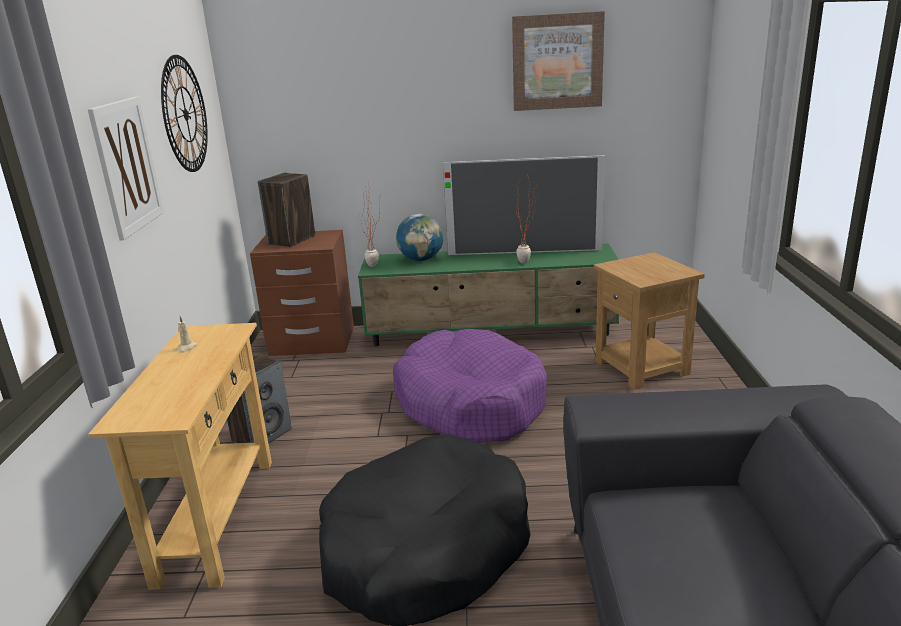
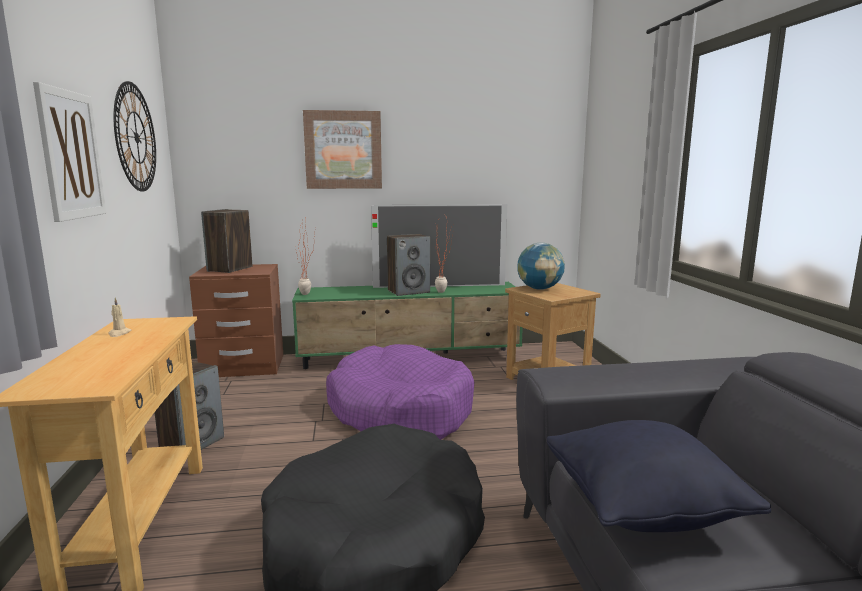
camera: 10 degrees left, 10 degrees down
(421, 259) = (349, 290): globe -> globe (539, 288)
(487, 261) = (408, 291): none -> speaker
(557, 61) = (467, 128): picture -> picture (343, 150)
(649, 553) = (642, 510): none -> black pillow

